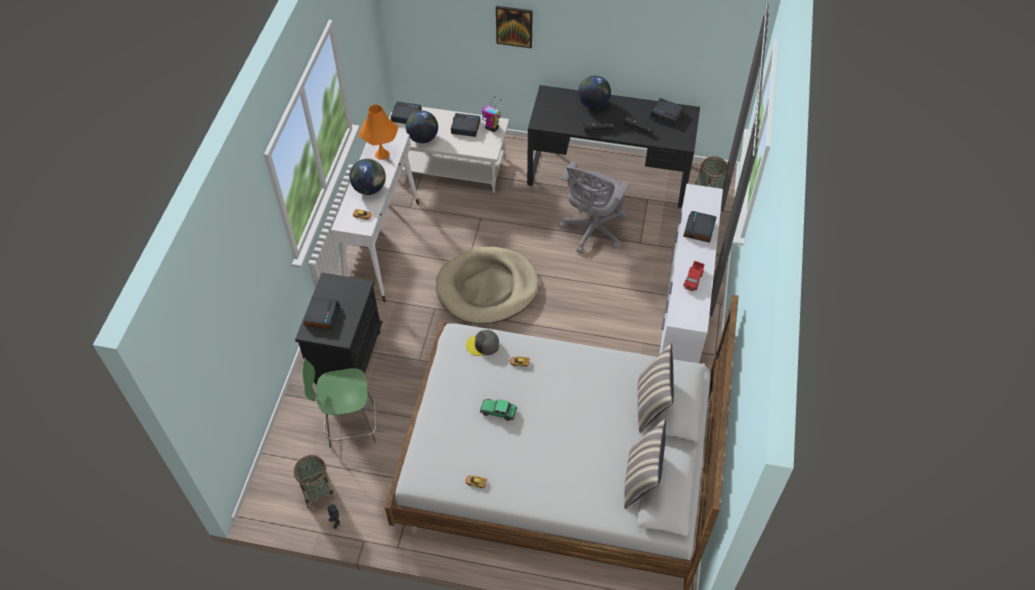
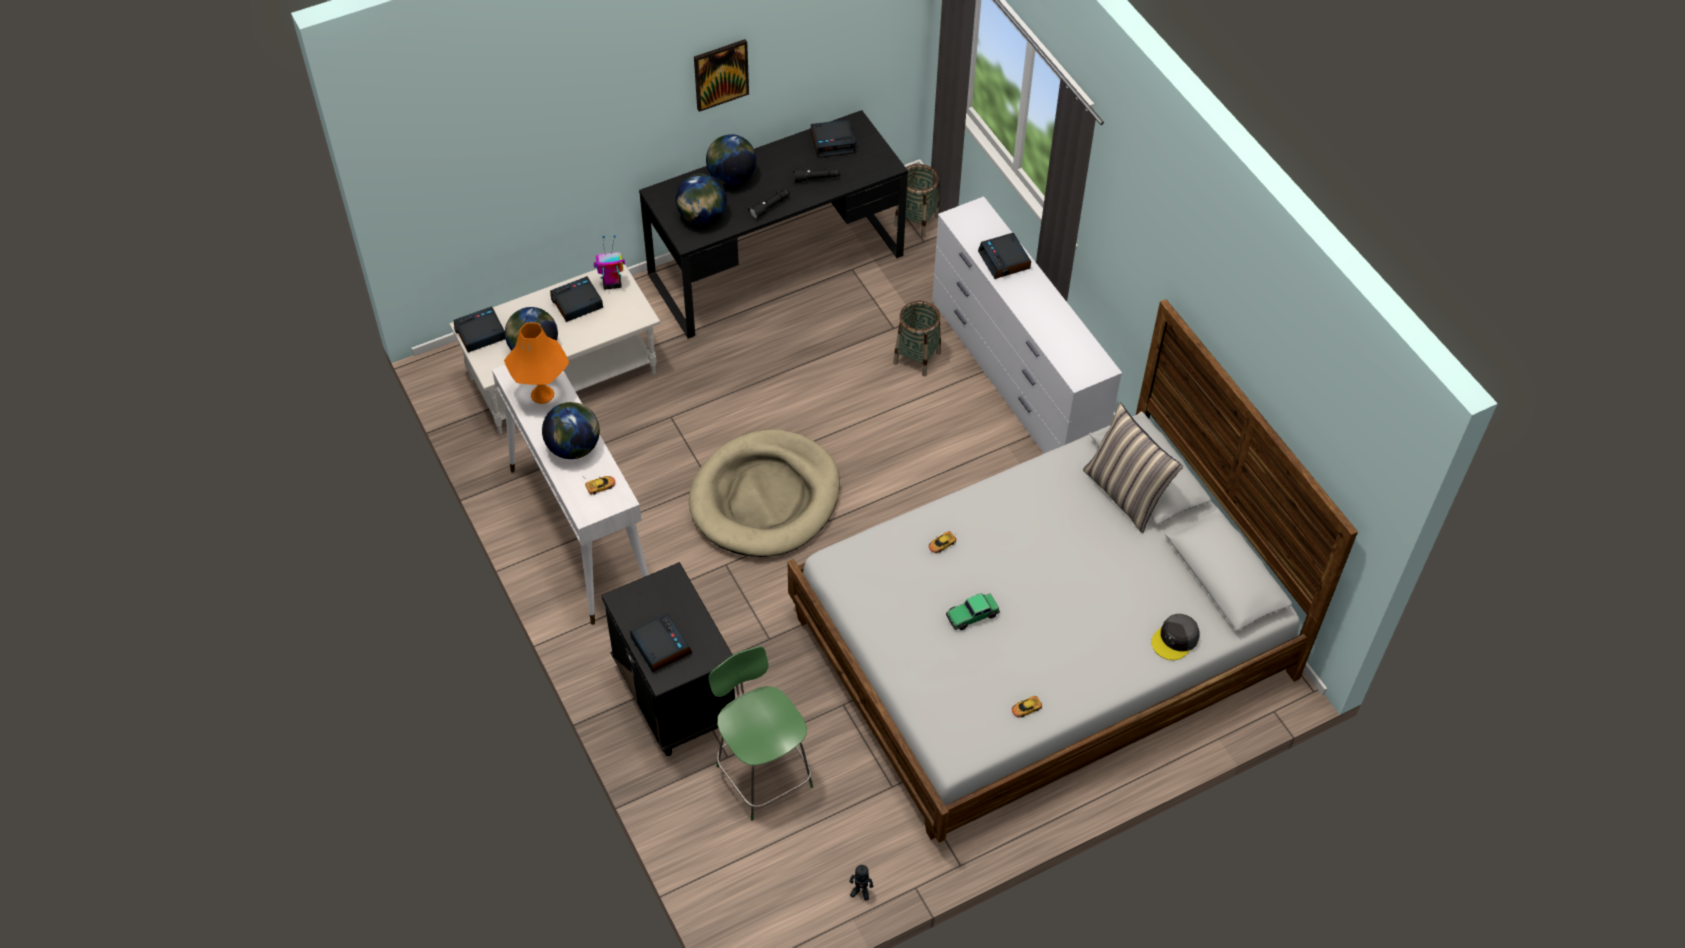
camera: 40 degrees left, 0 degrees up
(317, 492) = (804, 875): basket -> basket (916, 357)
(349, 425) = (762, 773): green chair -> green chair turned 105 degrees clockwise
(483, 345) = (881, 552): grey cap -> grey cap (1175, 639)
(514, 26) = (588, 123): picture -> picture (720, 74)
(557, 115) = (702, 217): none -> globe
(592, 231) = (824, 349): grey office chair -> none
(641, 479) = (1190, 581): pillow -> none
(693, 279) = (1052, 322): toy truck -> none

